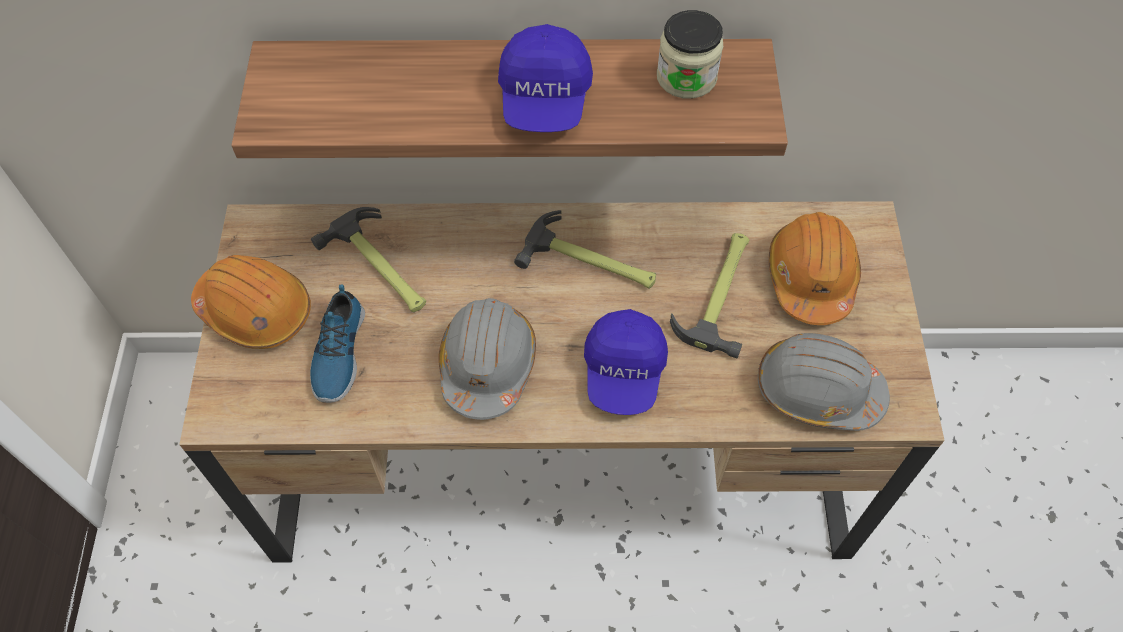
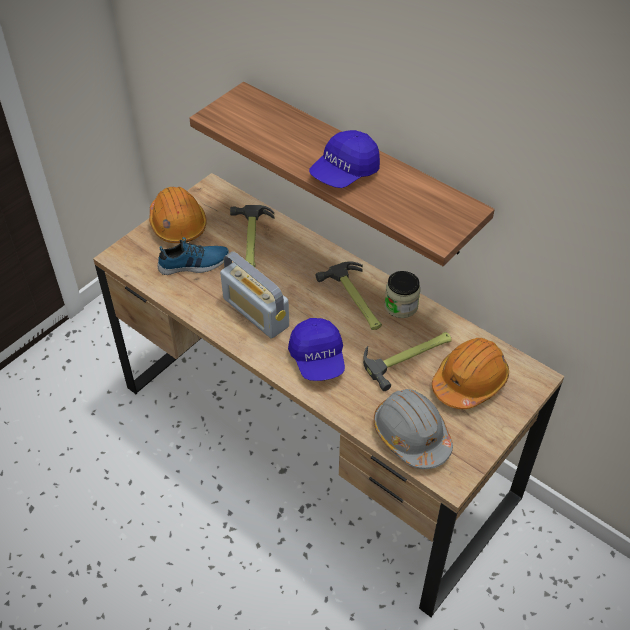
camera: 40 degrees right, 10 degrees down
(337, 353) = (194, 264): shoe -> shoe turned 150 degrees counterclockwise
(487, 364) = (256, 312): grey hard hat -> radio
(624, 372) = (318, 359): blue cap -> blue cap turned 60 degrees counterclockwise
(686, 77) = (426, 201): jar -> jar (401, 306)

